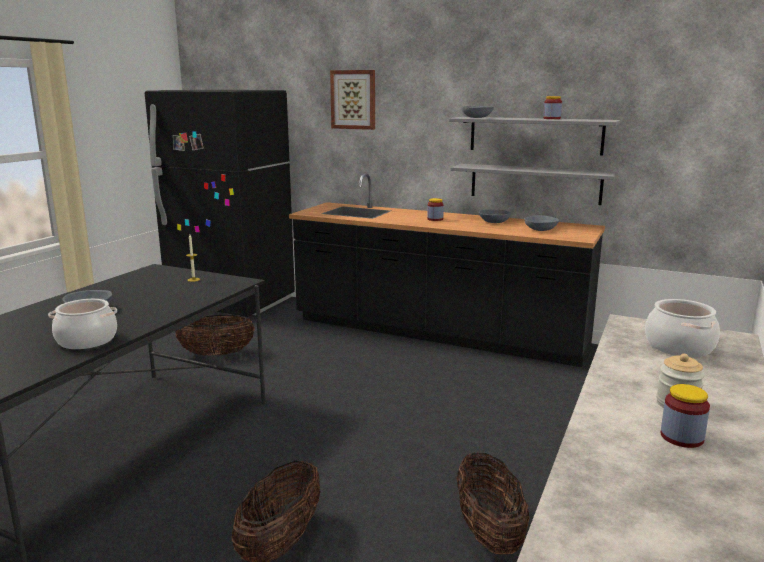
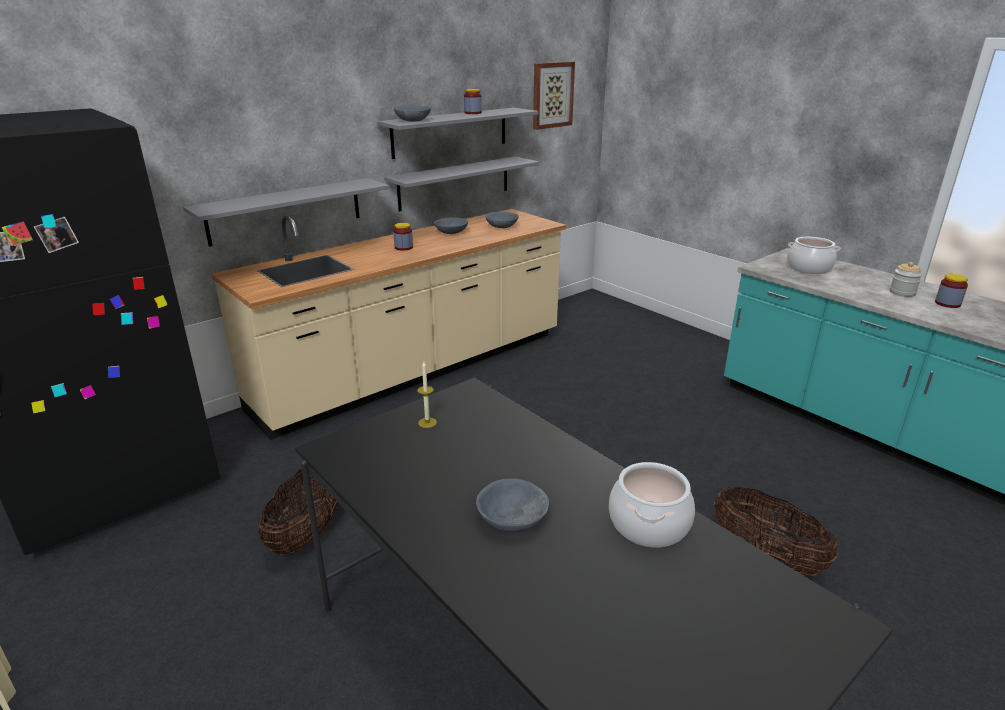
camera: 65 degrees left, 10 degrees up
(353, 99) = (228, 113): picture -> picture (552, 95)
(380, 173) = (286, 211): none -> grey shelf
(437, 334) = (415, 371): black counter -> beige counter
(489, 533) = (770, 451): basket -> none

